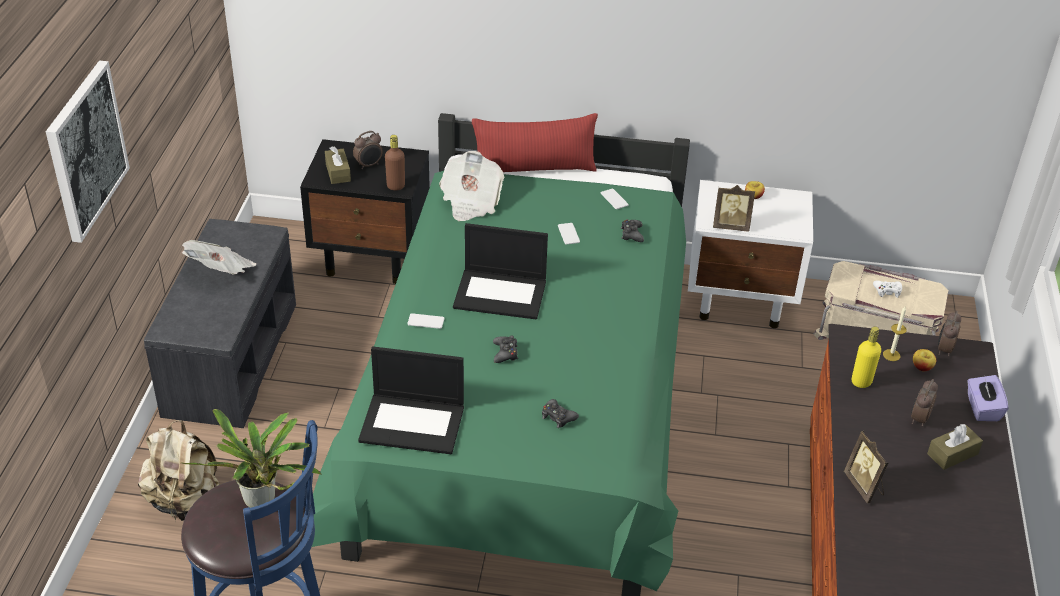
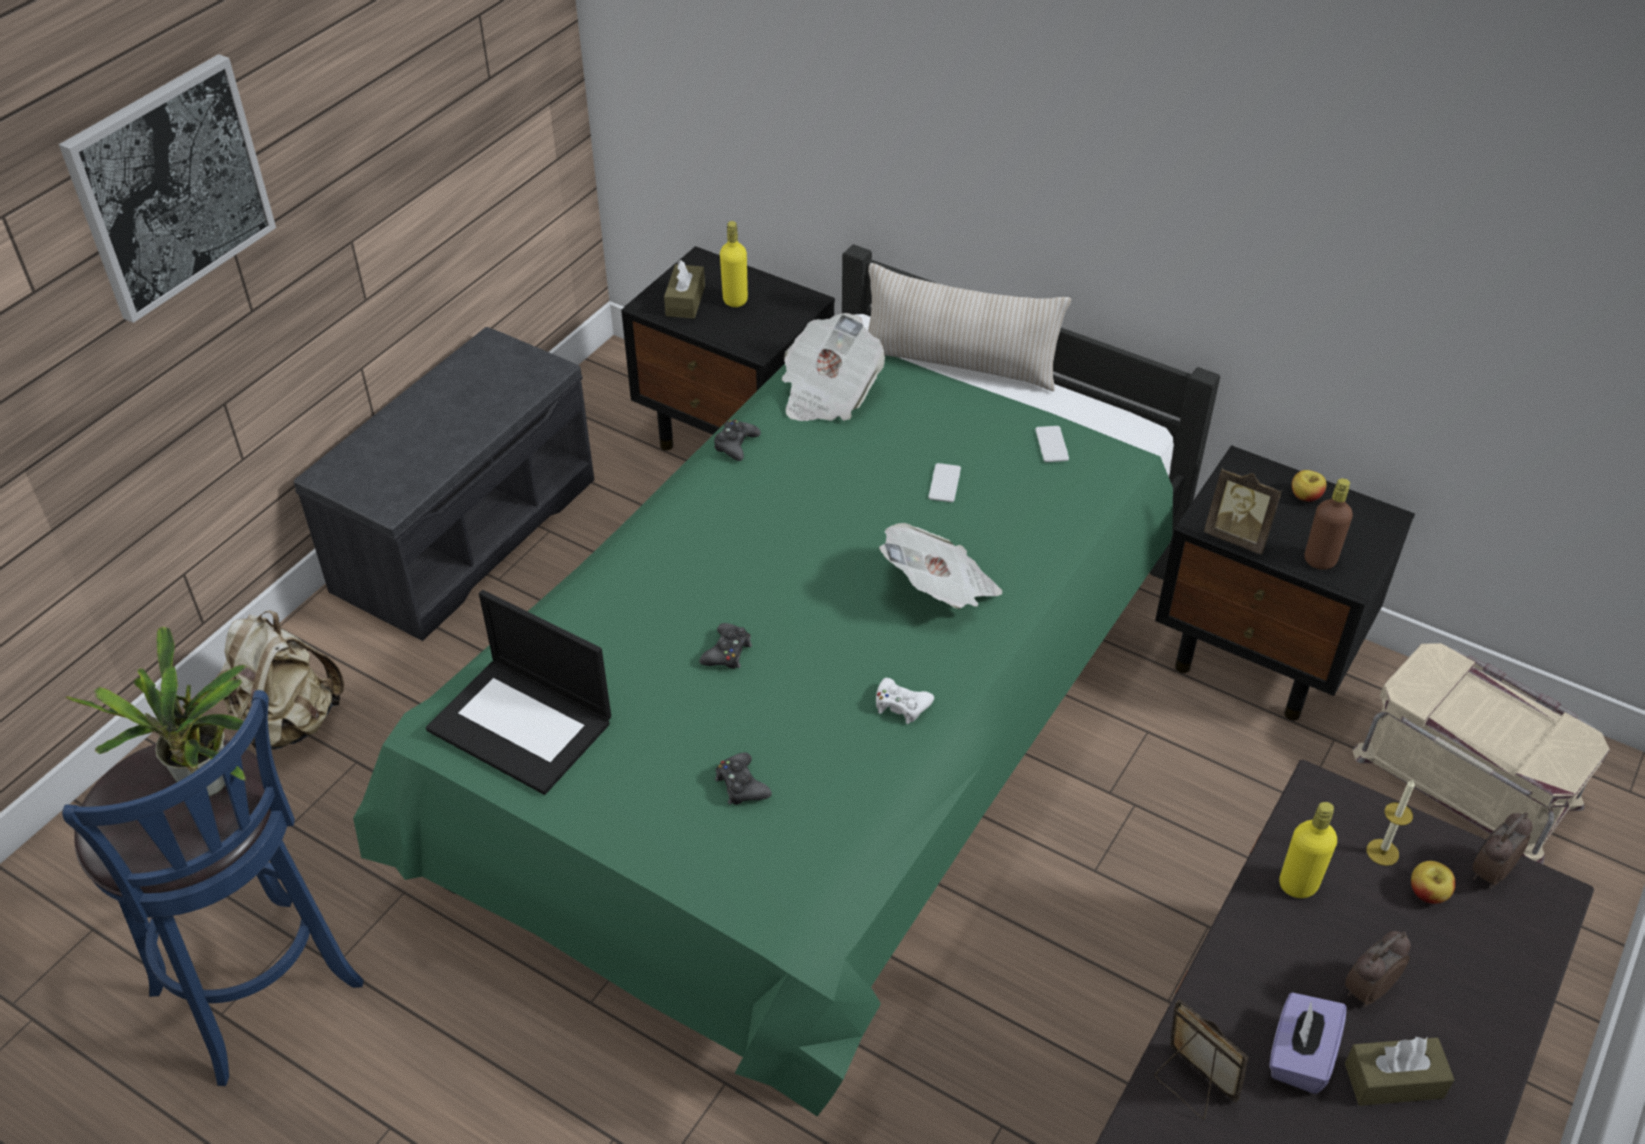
camera: 25 degrees right, 5 degrees up
(221, 271) = (452, 408): newspaper -> newspaper (940, 590)
(369, 165) = (735, 300): alarm clock -> yellow bottle
(396, 186) = (753, 341): brown bottle -> brown bottle (1320, 560)
(426, 321) = (643, 566): phone -> none
(501, 294) = (781, 553): laptop -> none
(534, 169) = (959, 364): red pillow -> beige pillow
(632, 234) = (1045, 510): black game controller -> black game controller (735, 445)
(741, 300) = (1259, 657): white nightstand -> black nightstand
(864, 486) = (1191, 1085): picture frame -> picture frame turned 135 degrees clockwise
(887, 291) = (1494, 719): white game controller -> white game controller (901, 705)
(982, 408) = (1501, 1010): purple tissue box -> purple tissue box (1299, 1056)

